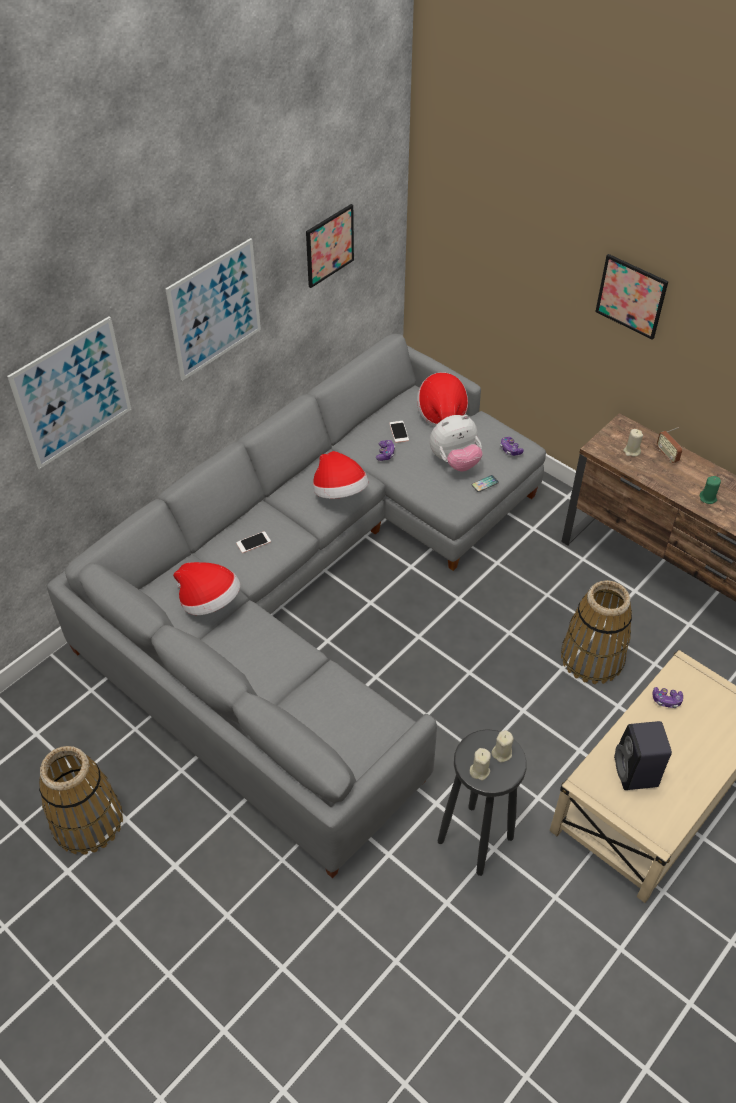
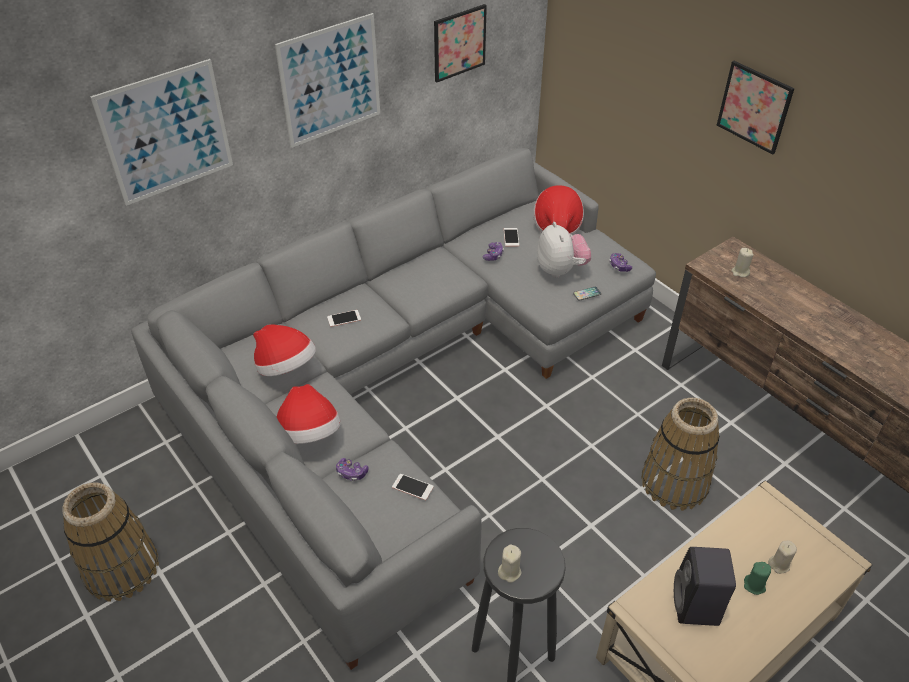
camera: 10 degrees right, 5 degrees down
(340, 493) = (440, 284): hat -> hat (309, 434)
(363, 704) = (412, 487): none -> phone
(455, 461) = (561, 270): plush toy -> plush toy turned 90 degrees counterclockwise
(502, 753) = (539, 556): beige candle -> beige candle (779, 564)
(666, 700) = (743, 532): game controller -> game controller (351, 473)
(667, 455) = (777, 280): radio -> none
(708, 498) = (816, 326): green candle -> green candle (754, 585)

